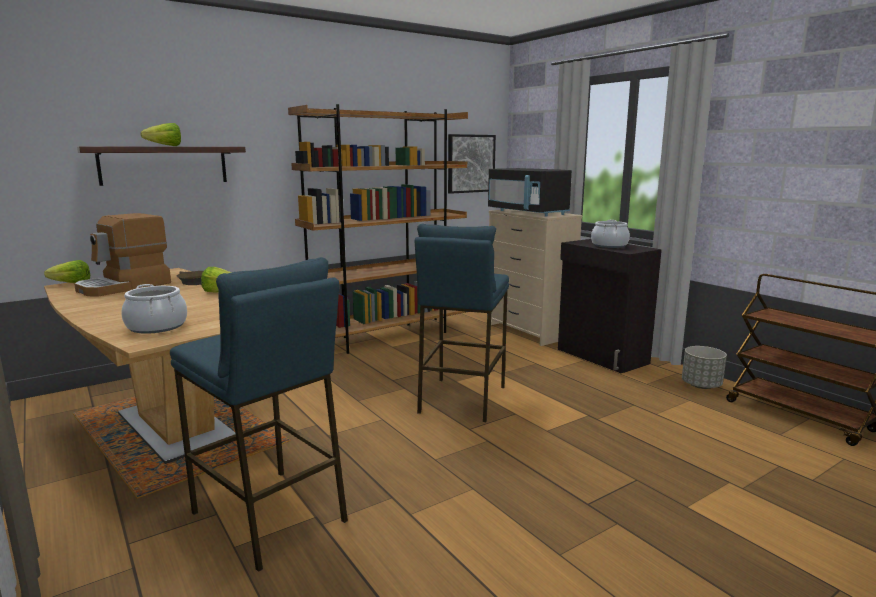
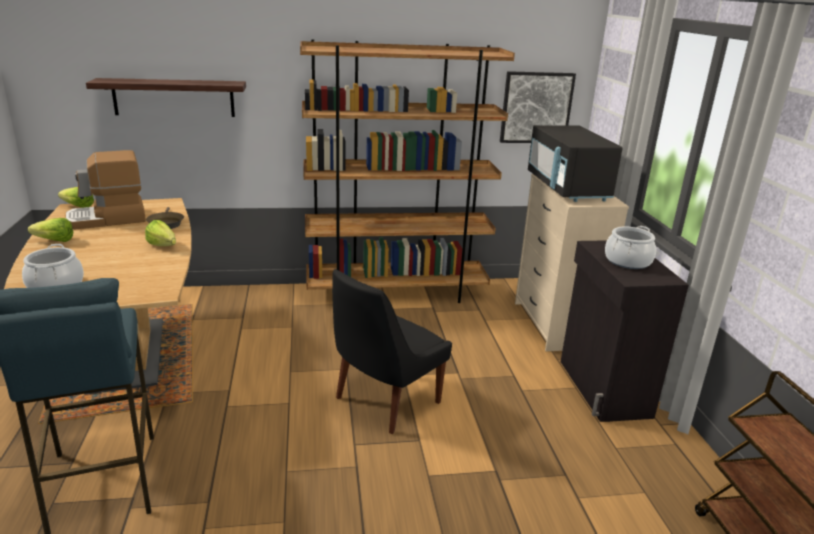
camera: 25 degrees right, 10 degrees up
(162, 146) = (165, 82): lettuce -> lettuce (52, 241)
(461, 399) = (384, 402): blue stool -> black chair
(701, 385) = (686, 475): grey planter -> none

